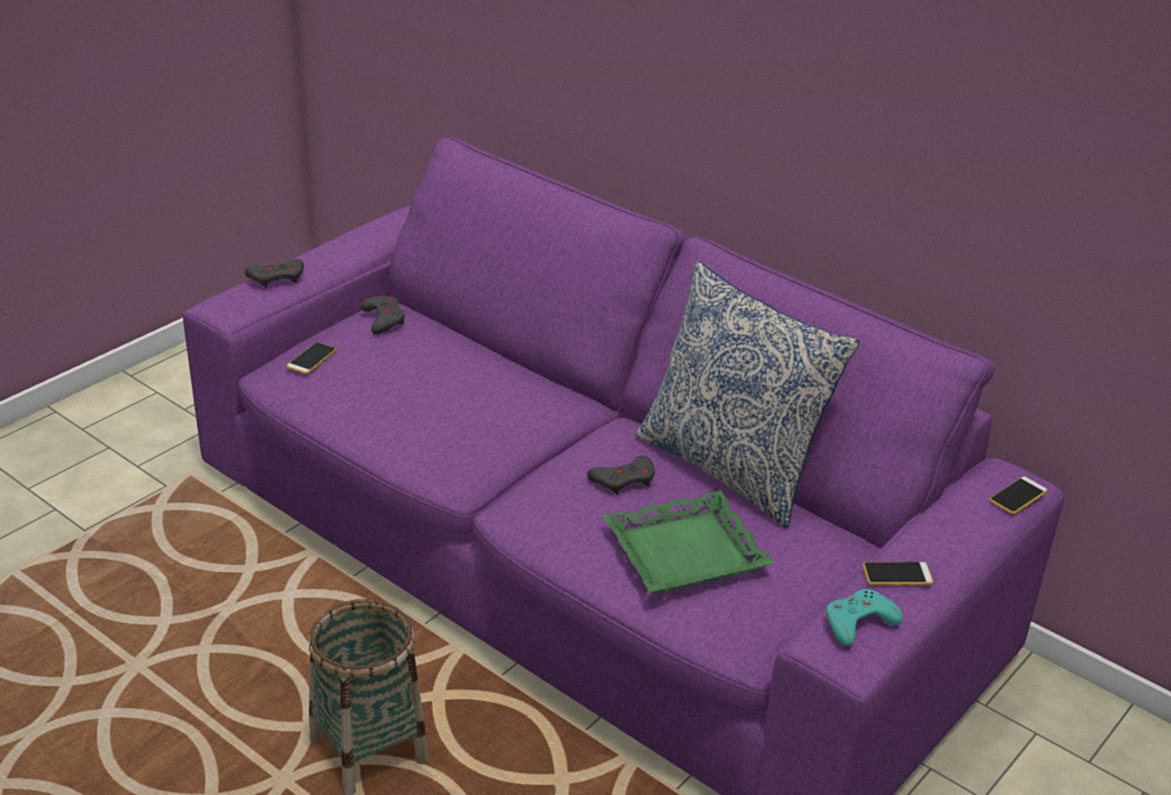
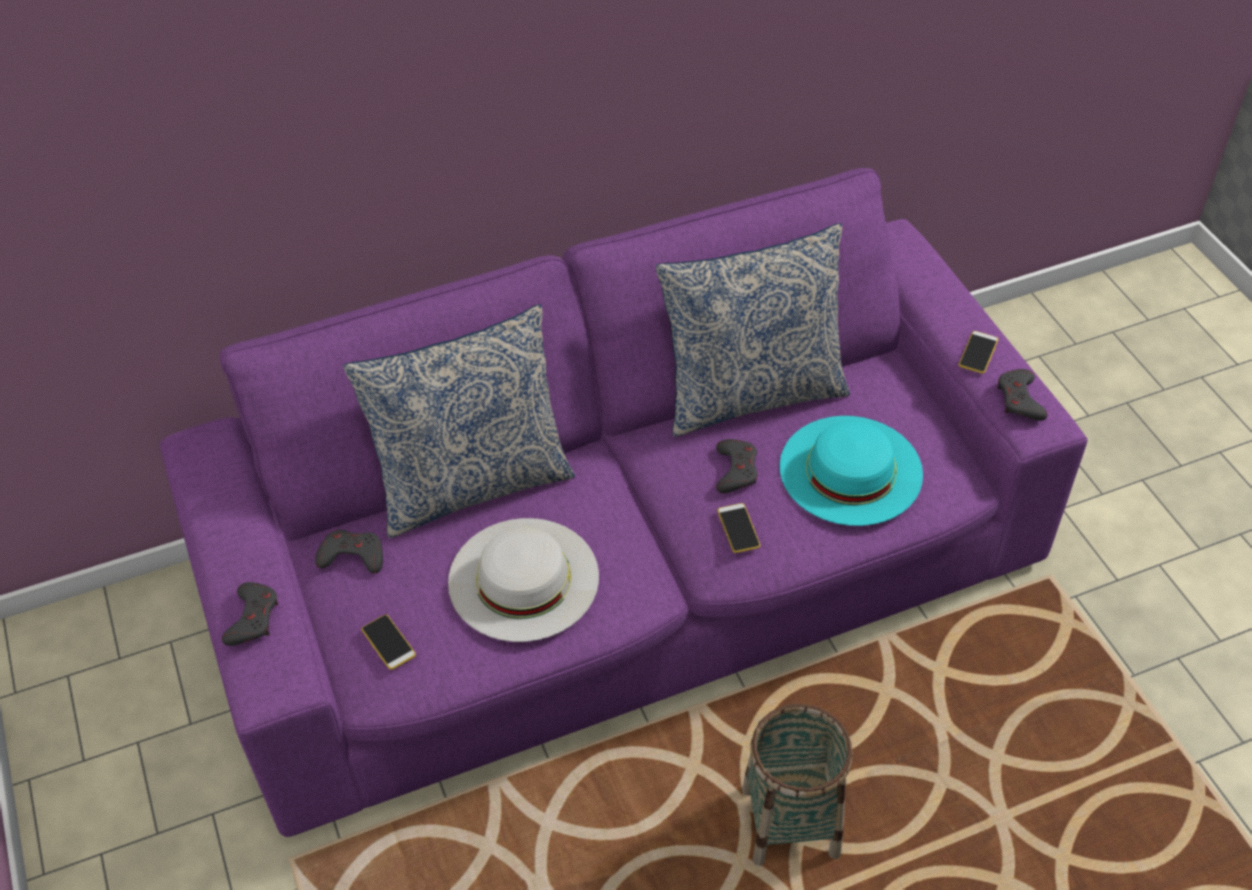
camera: 60 degrees left, 15 degrees up
(416, 401) = (523, 578): none -> white hat
(500, 352) = (472, 483): none -> pillow
(685, 551) = (851, 469): green tray -> turquoise hat
(859, 622) = (1019, 399): turquoise game controller -> grey game controller
(1018, 496) = (917, 244): phone -> phone (738, 528)

